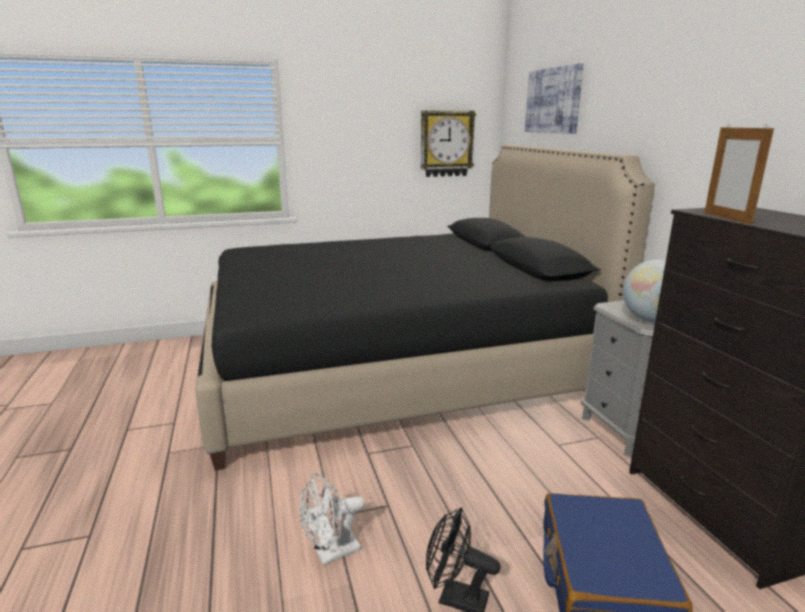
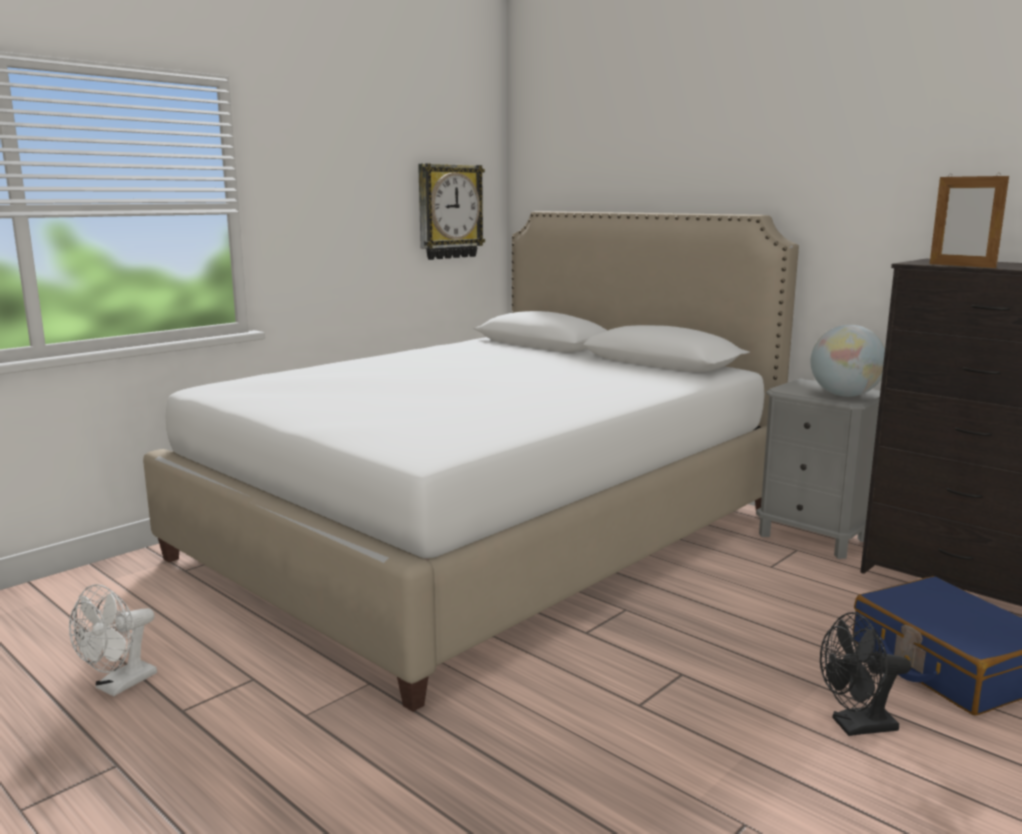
camera: 30 degrees left, 5 degrees down
(331, 553) = (687, 738): white fan -> white fan (119, 686)
(394, 367) = (486, 534): black bed -> white bed
(553, 100) = (613, 153): picture -> none

